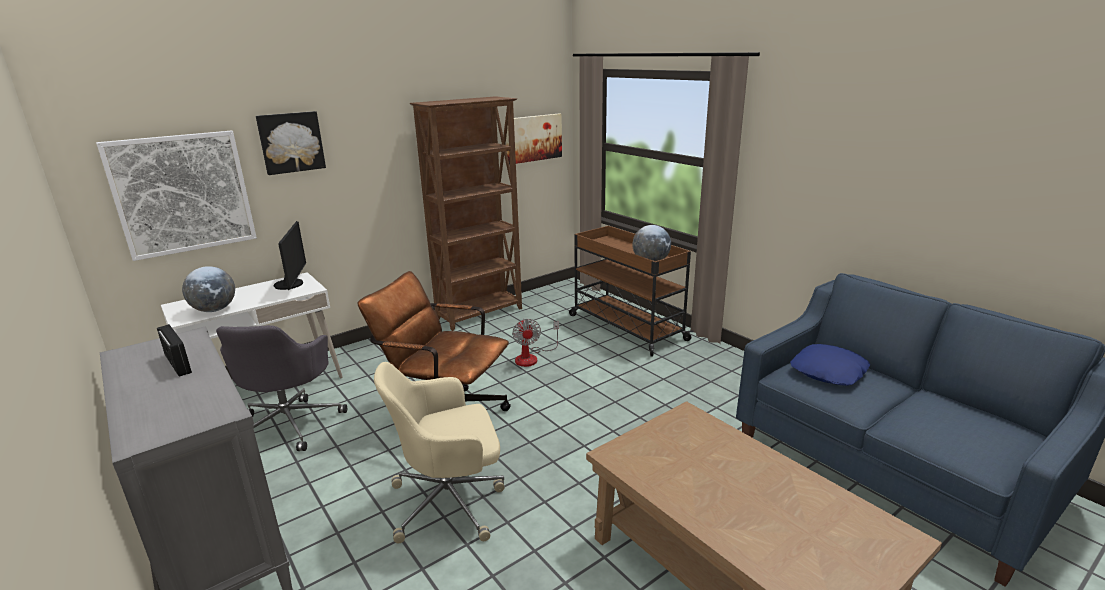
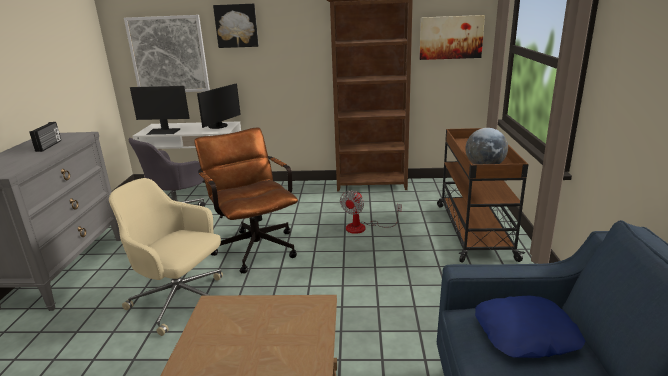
camera: 40 degrees right, 0 degrees up
(214, 310) = (163, 131): globe -> monitor

